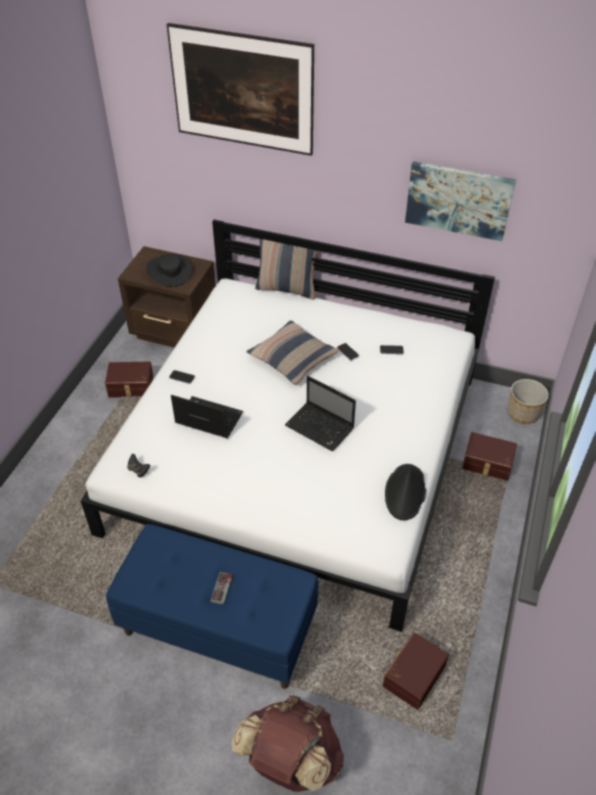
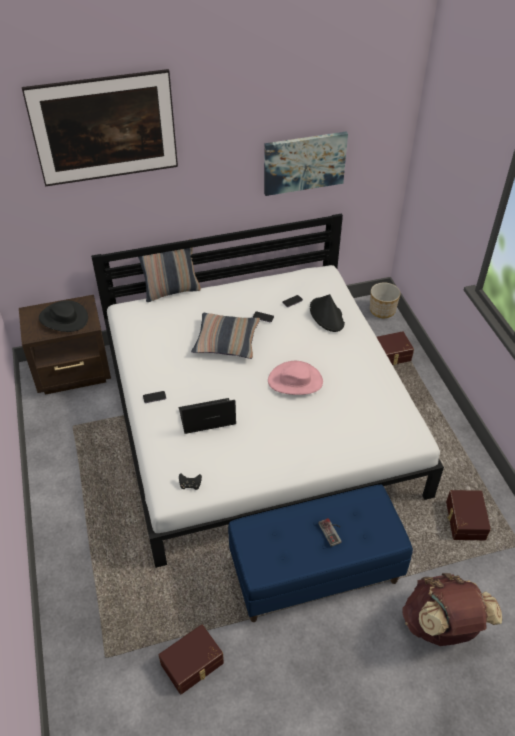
camera: 35 degrees left, 0 degrees up
(131, 387) = (77, 436): brown storage box -> brown storage box (193, 664)
(321, 428) = (295, 381): laptop -> pink hat
(405, 493) = (391, 395): black hat -> black hat (327, 315)

